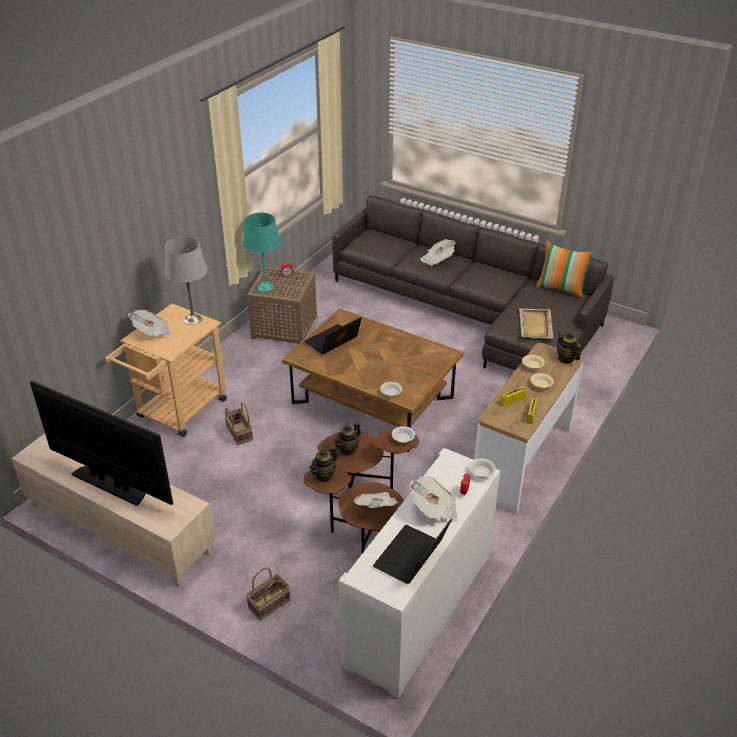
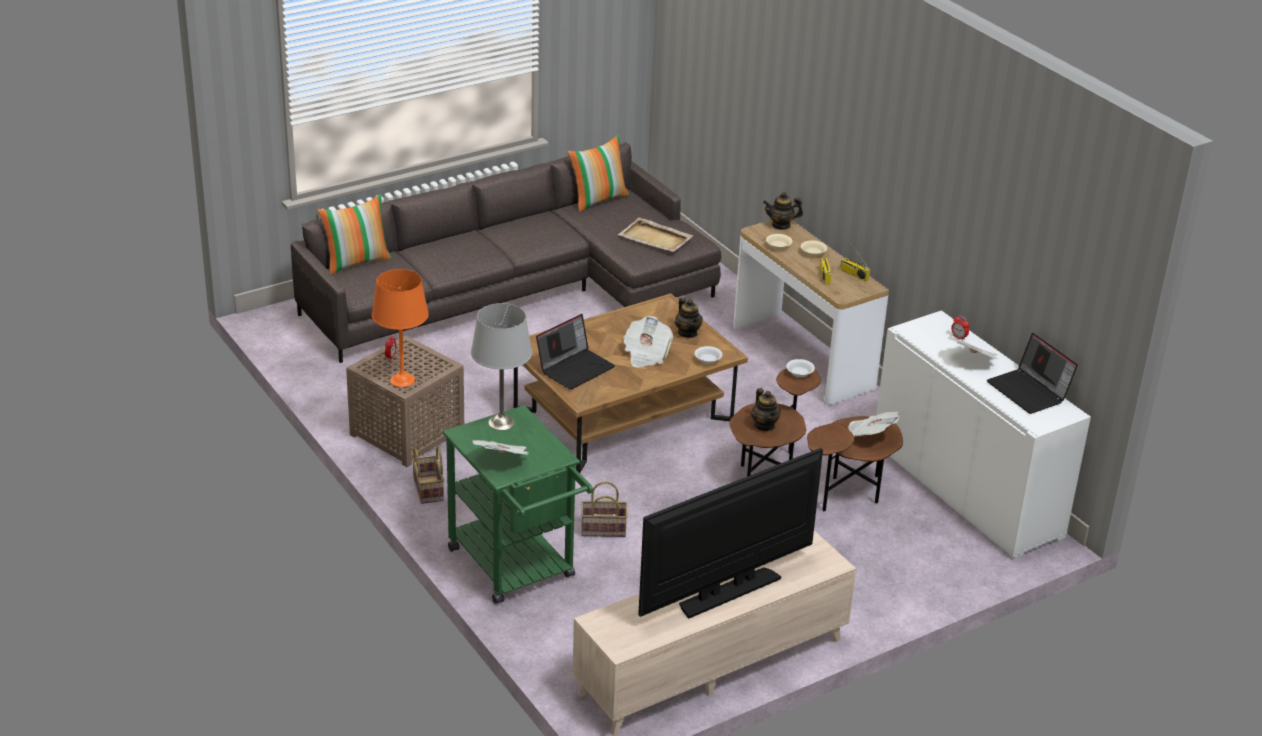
camera: 65 degrees left, 5 degrees down
(177, 412) = (517, 569): beige cart -> green cart
(265, 287) = (403, 380): turquoise table lamp -> orange table lamp
(269, 605) = (905, 583): basket -> basket (429, 490)
(324, 475) = (823, 438): teapot -> teapot (688, 333)
(332, 342) = (575, 368): laptop -> laptop turned 120 degrees counterclockwise
(386, 234) = (357, 262): none -> pillow
(437, 260) = (461, 248): newspaper -> newspaper (646, 354)
(481, 472) = (938, 320): white bowl -> none

